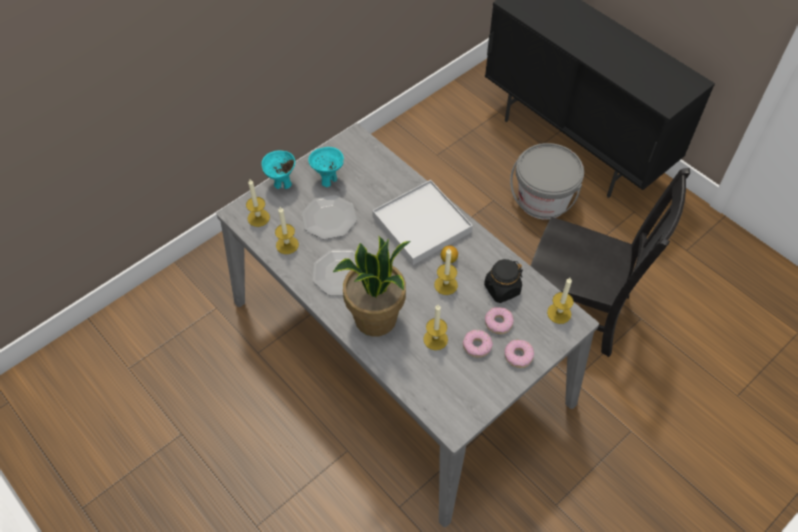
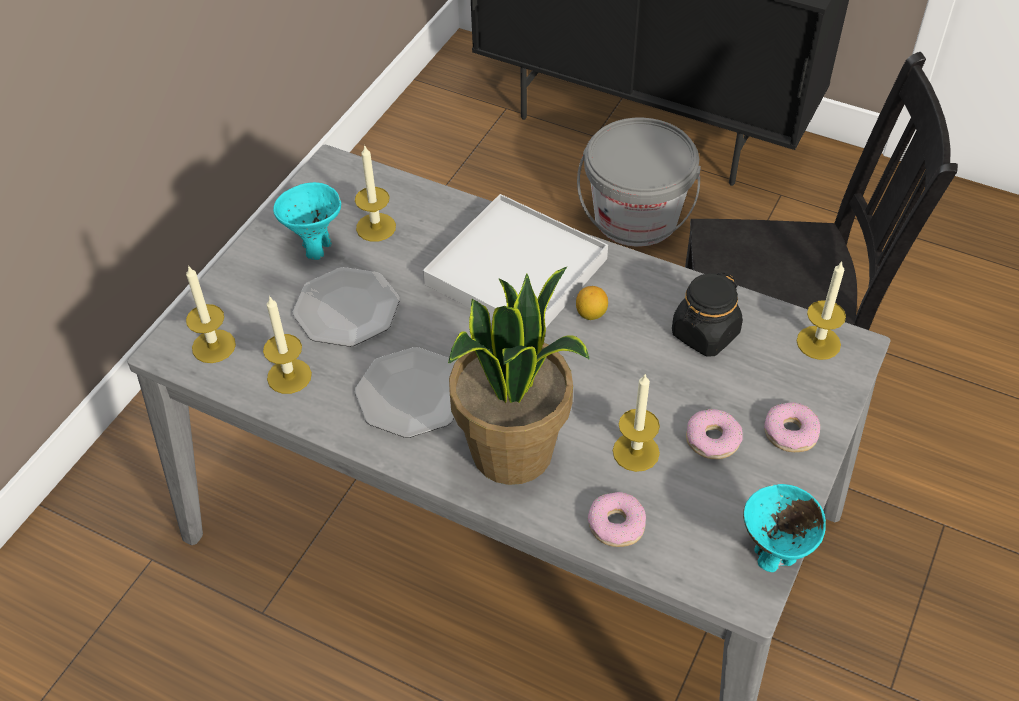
camera: 20 degrees left, 5 degrees down
(282, 184) = (233, 277): turquoise bowl -> turquoise bowl (774, 556)
(446, 285) = (607, 356): candle -> candle (376, 227)
(498, 323) = (728, 390): donut -> donut (616, 524)

